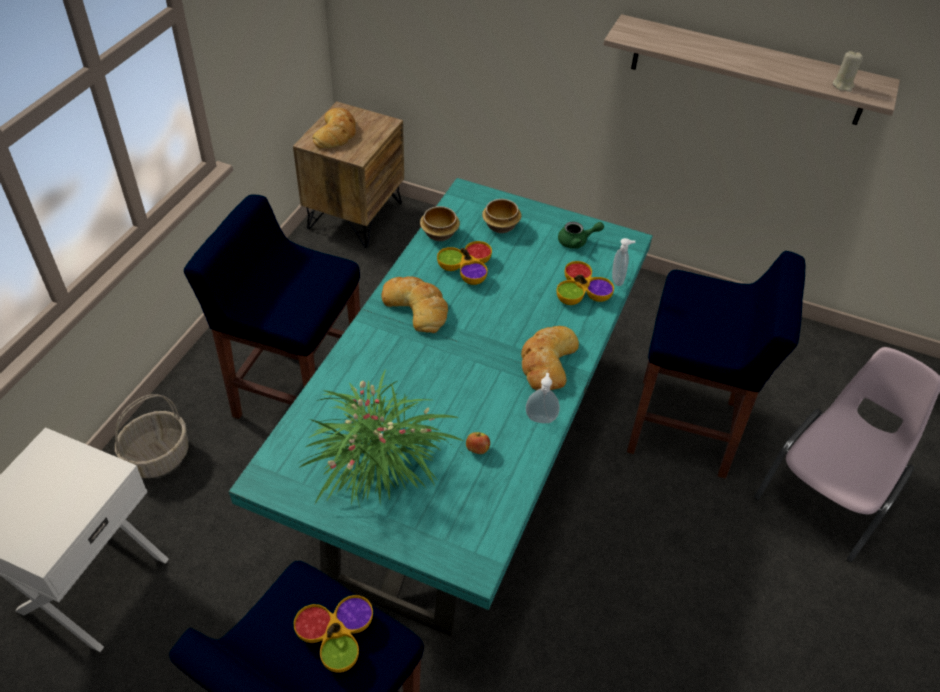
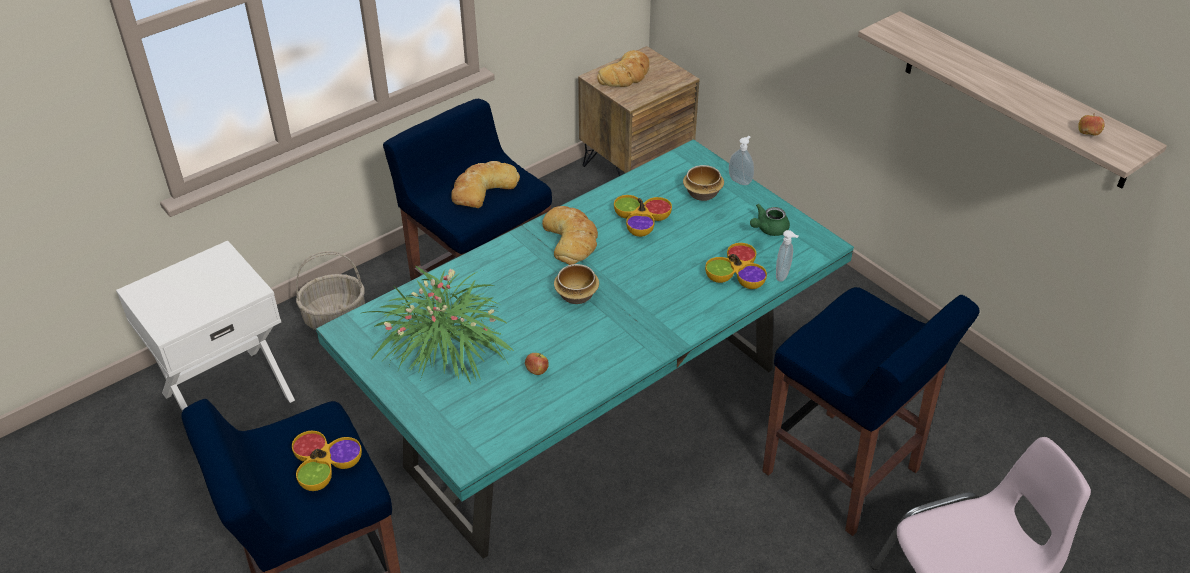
camera: 30 degrees right, 5 degrees down
(440, 233) = (639, 183): bowl -> bowl (577, 295)
(541, 418) = (613, 366): soap dispenser -> soap dispenser (740, 180)
(547, 362) = (655, 323): bread -> bread (482, 189)
(577, 241) = (768, 229): green teapot -> green teapot turned 120 degrees clockwise
(843, 85) = (1088, 134): beige candle -> apple

